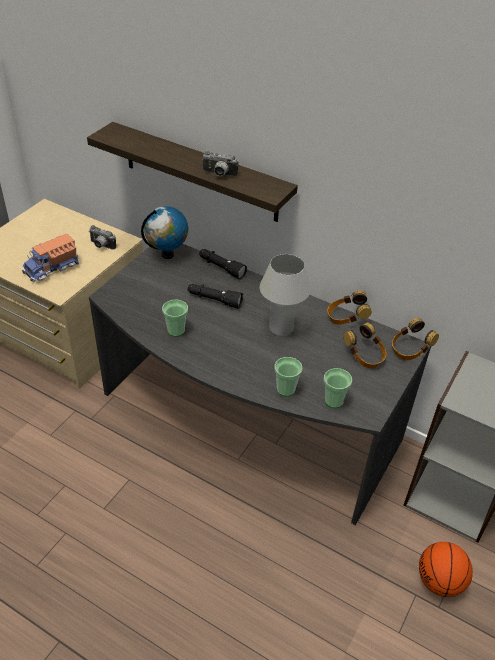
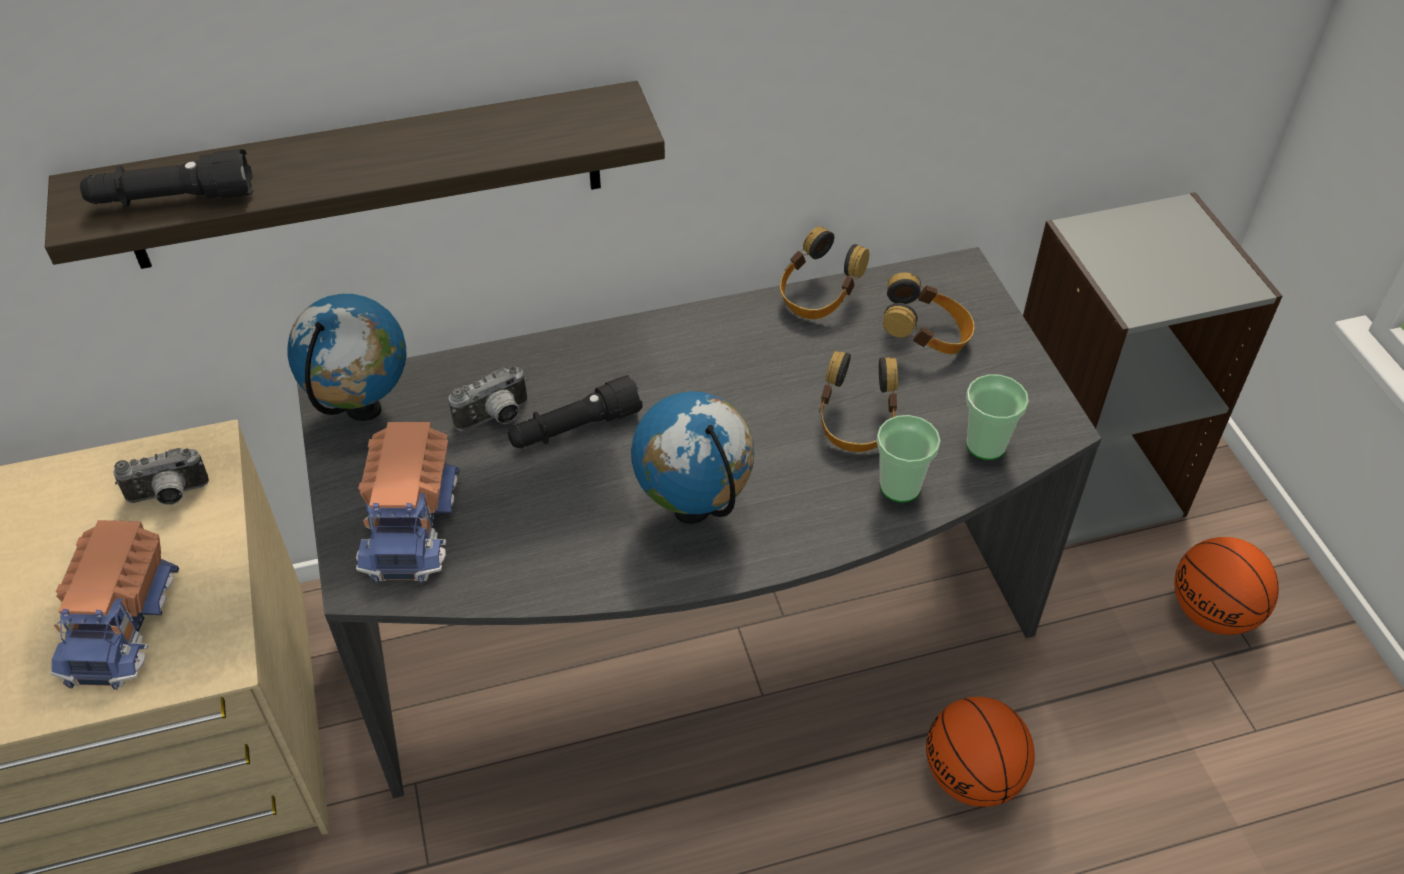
camera: 45 degrees left, 5 degrees up
(138, 291) = (412, 523): none -> toy truck
(176, 330) = (590, 538): cup -> none
(214, 346) = (693, 509): none -> globe
(219, 175) = (472, 149): camera -> camera (496, 418)
(221, 268) = (501, 360): black flashlight -> black flashlight (173, 199)
(271, 544) = (972, 777): none -> basketball
(281, 328) = (751, 391): white table lamp -> none
(410, 350) = (967, 278): headphones -> headphones (856, 423)

